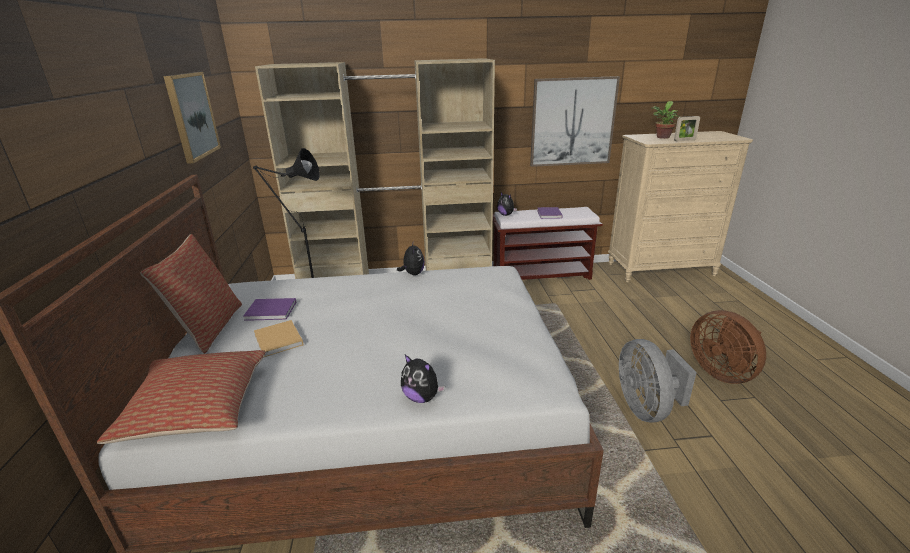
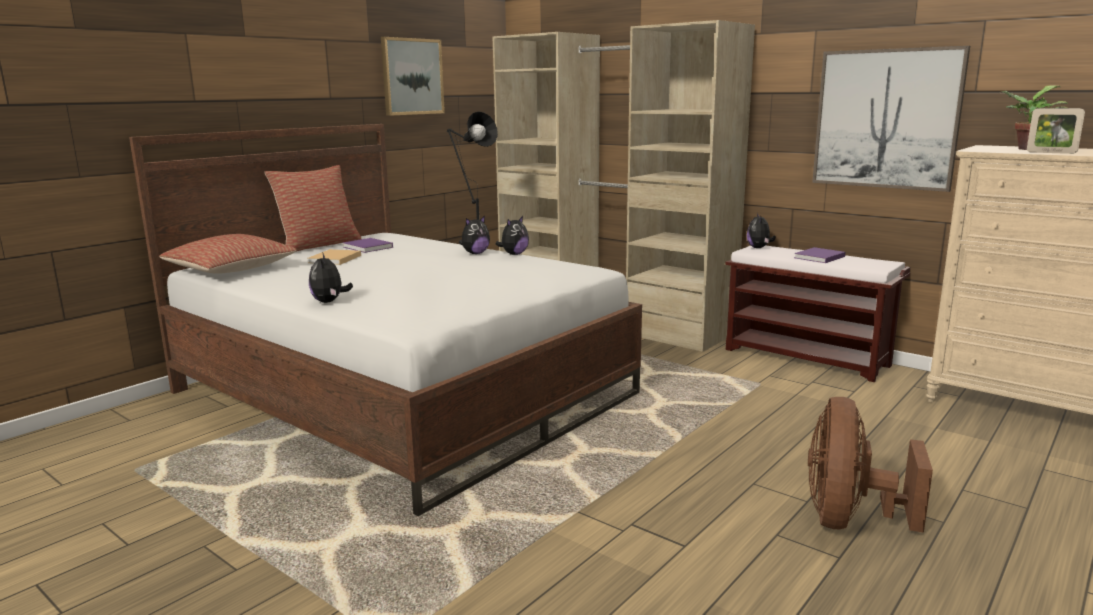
camera: 45 degrees right, 10 degrees down
(384, 283) = (475, 253): none -> plush toy
(646, 408) = (659, 492): grey fan -> none

